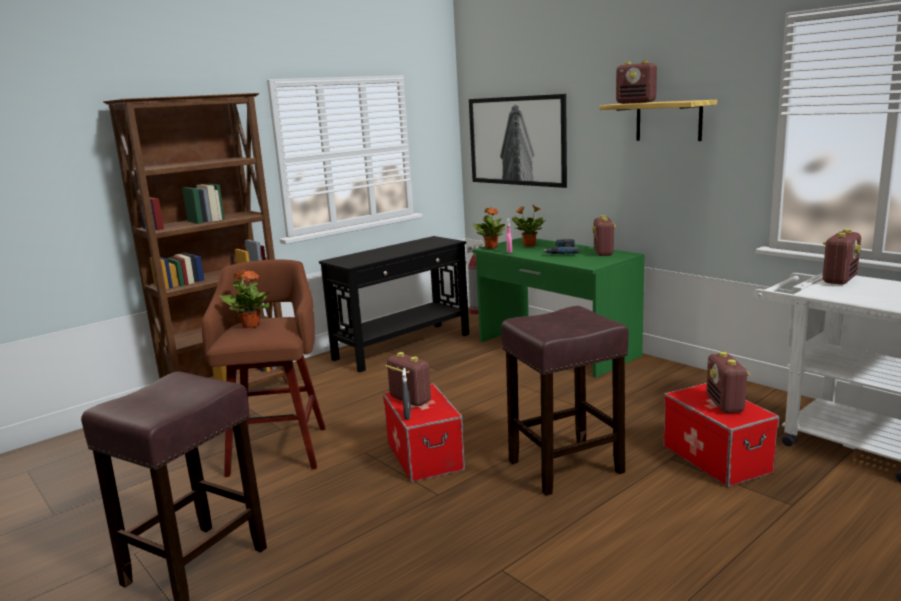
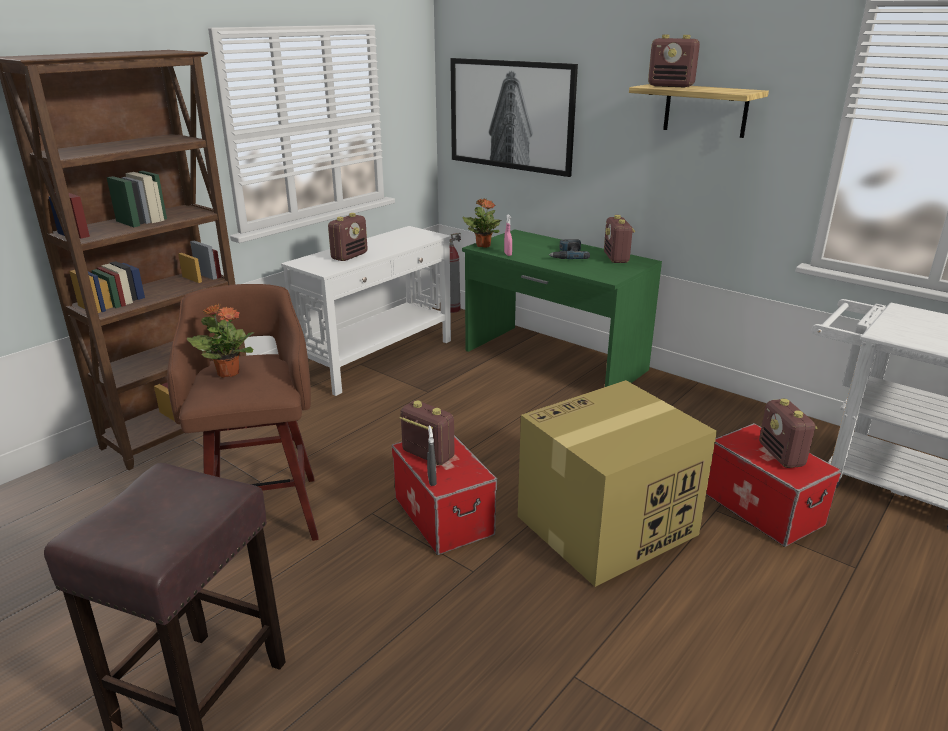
camera: 10 degrees left, 10 degrees up
(403, 346) = (379, 358): black console table -> white console table
(528, 245) = (526, 243): potted plant -> none
(564, 467) = (605, 526): brown stool -> cardboard box
(839, 280) = (900, 314): radio -> radio (349, 256)

